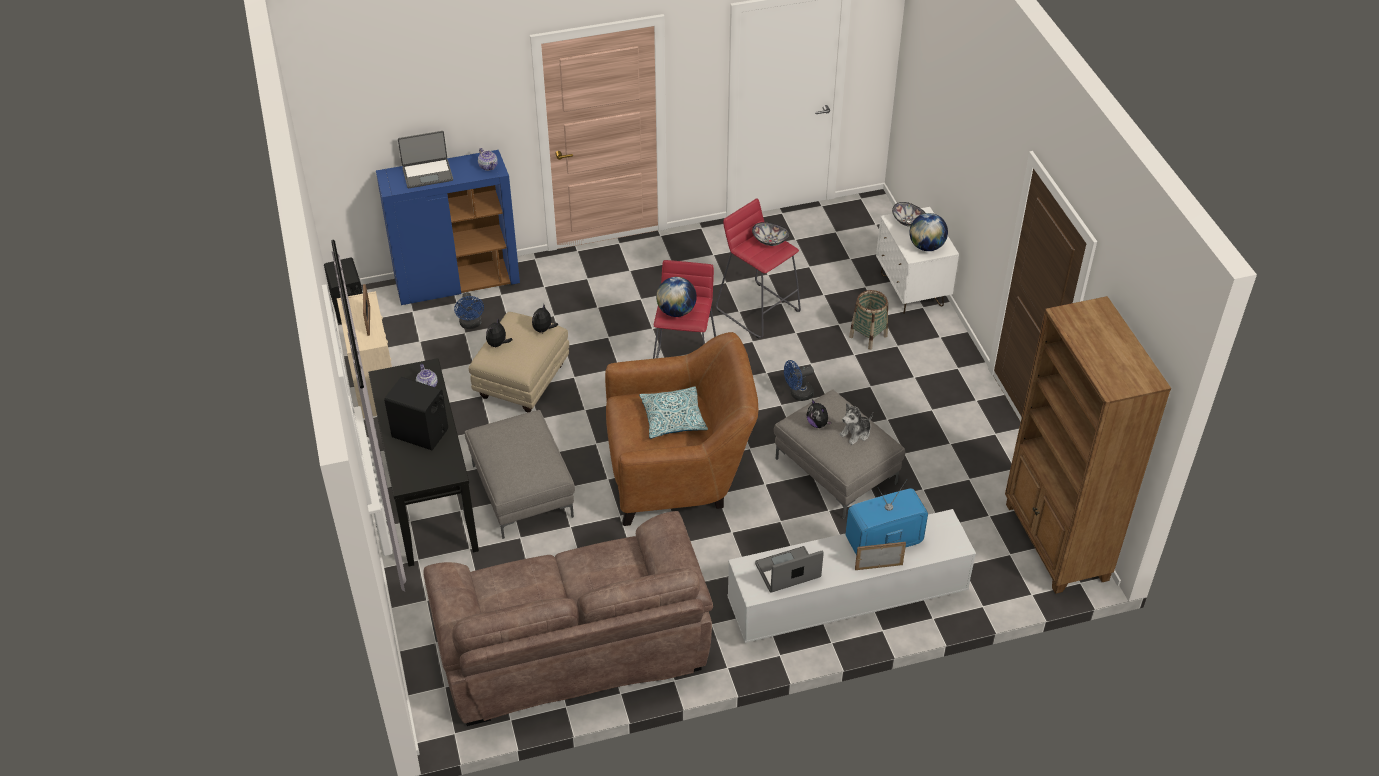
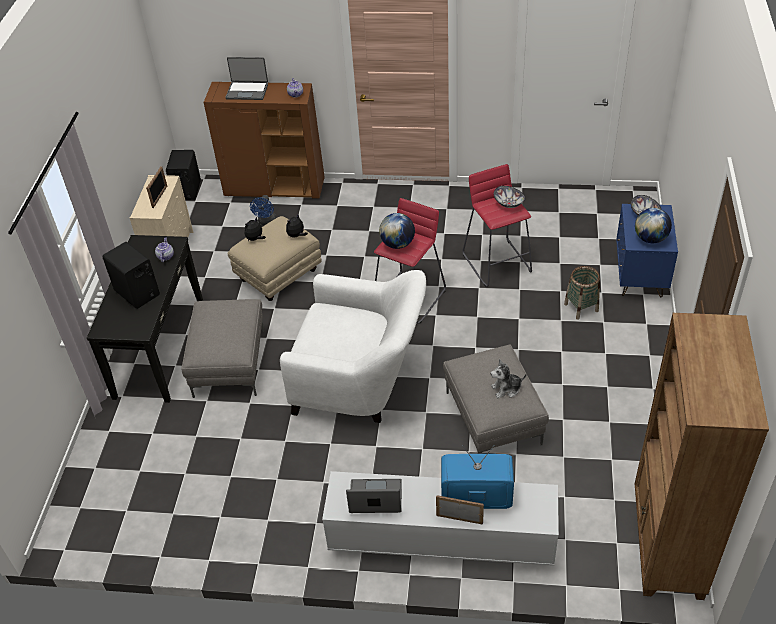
camera: 25 degrees right, 0 degrees up
(458, 282) = (275, 188): blue cabinet -> brown cabinet
(573, 648) = (194, 507): brown sofa -> none
(673, 418) = (352, 334): pillow -> none
(679, 471) = (361, 381): brown armchair -> white armchair
(798, 394) = (494, 342): blue fan -> none
(817, 424) = (477, 371): plush toy -> none
(912, 290) = (640, 277): white nightstand -> blue nightstand

